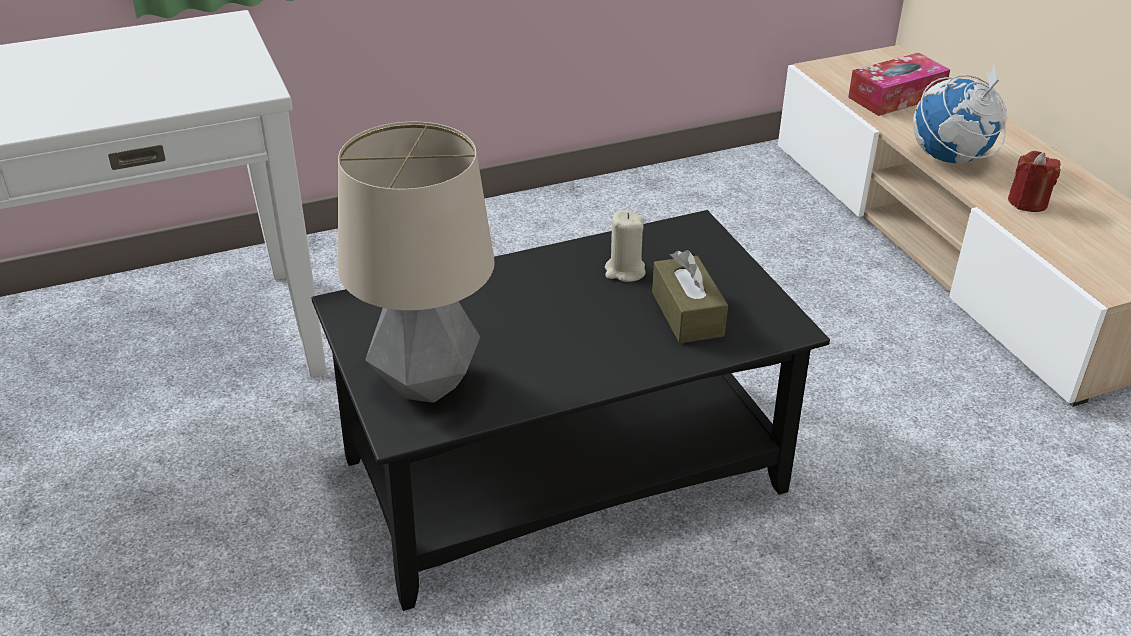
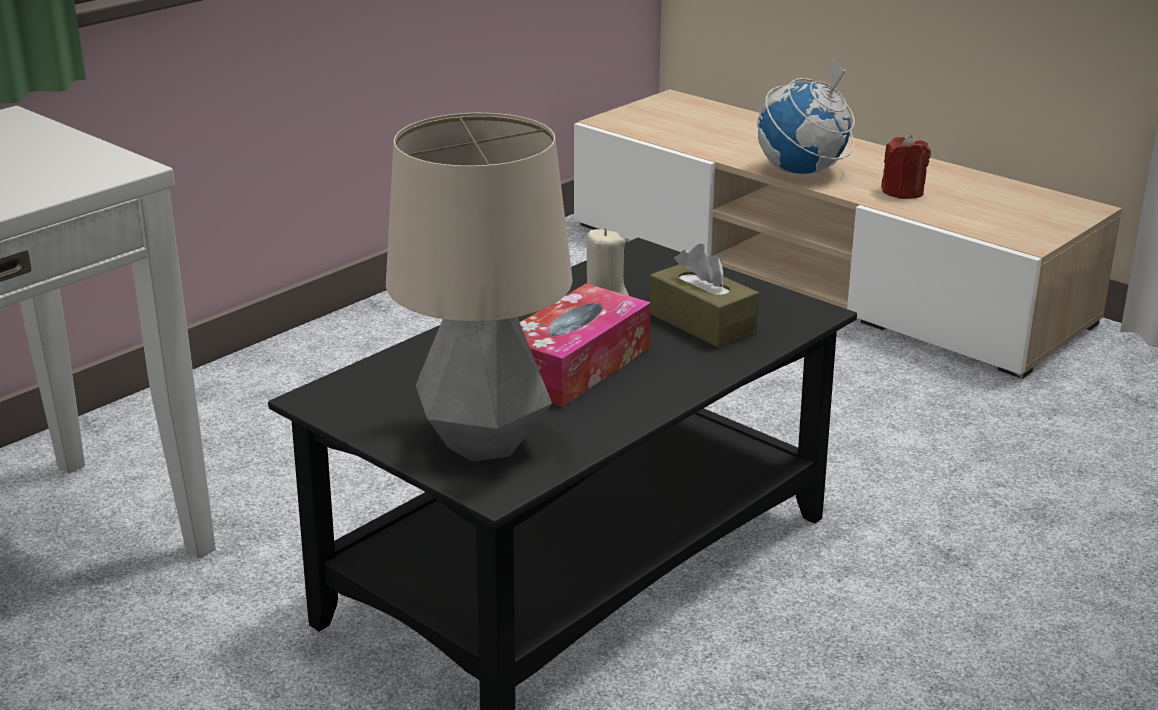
camera: 25 degrees left, 10 degrees down
(896, 97) = (706, 131): tissue box -> tissue box (574, 366)

